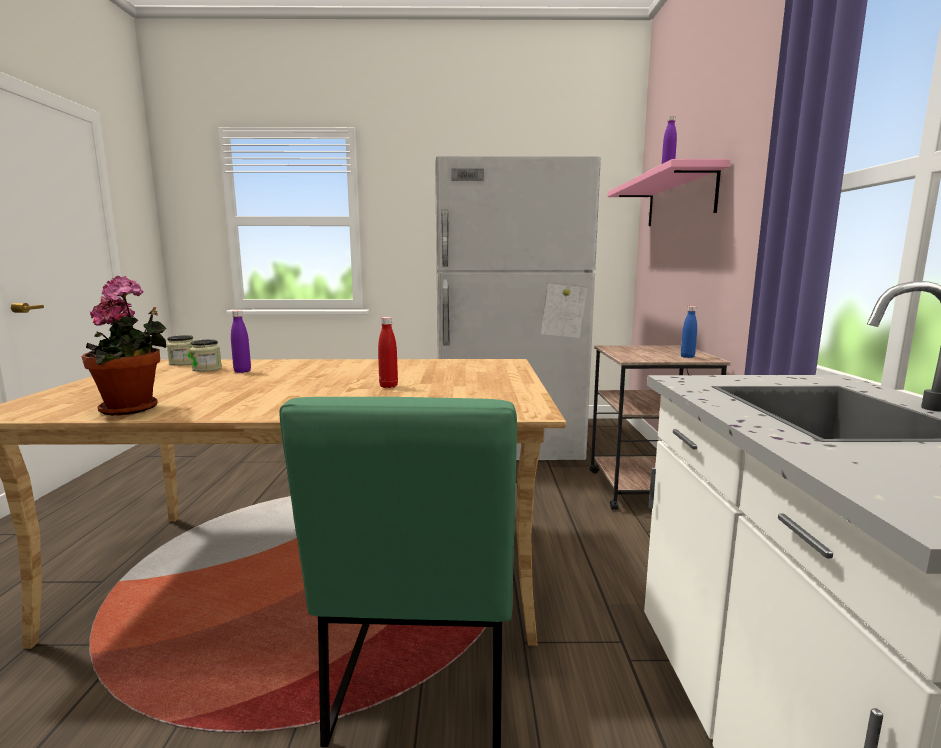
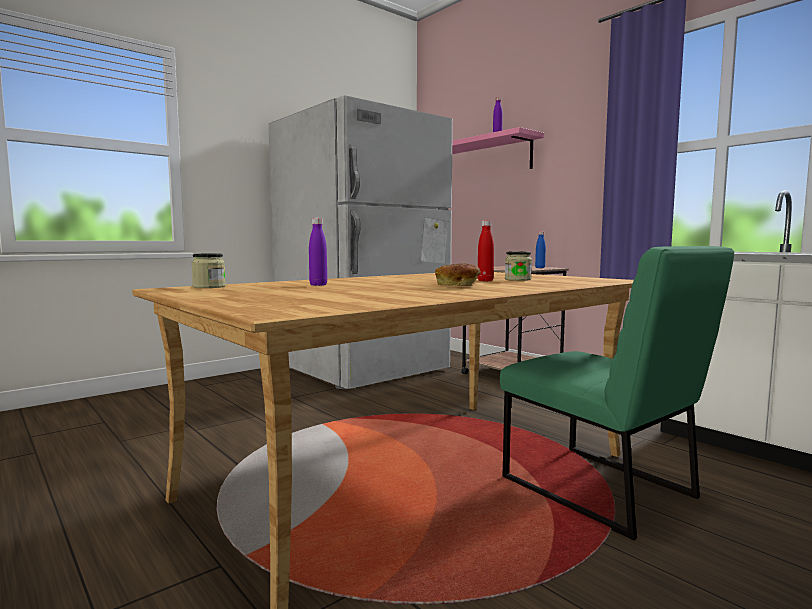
camera: 40 degrees left, 5 degrees down
(134, 409) = (394, 299): potted plant -> none
(207, 369) = (270, 286): jar -> jar (517, 279)
(302, 394) = (458, 286): none -> bread

